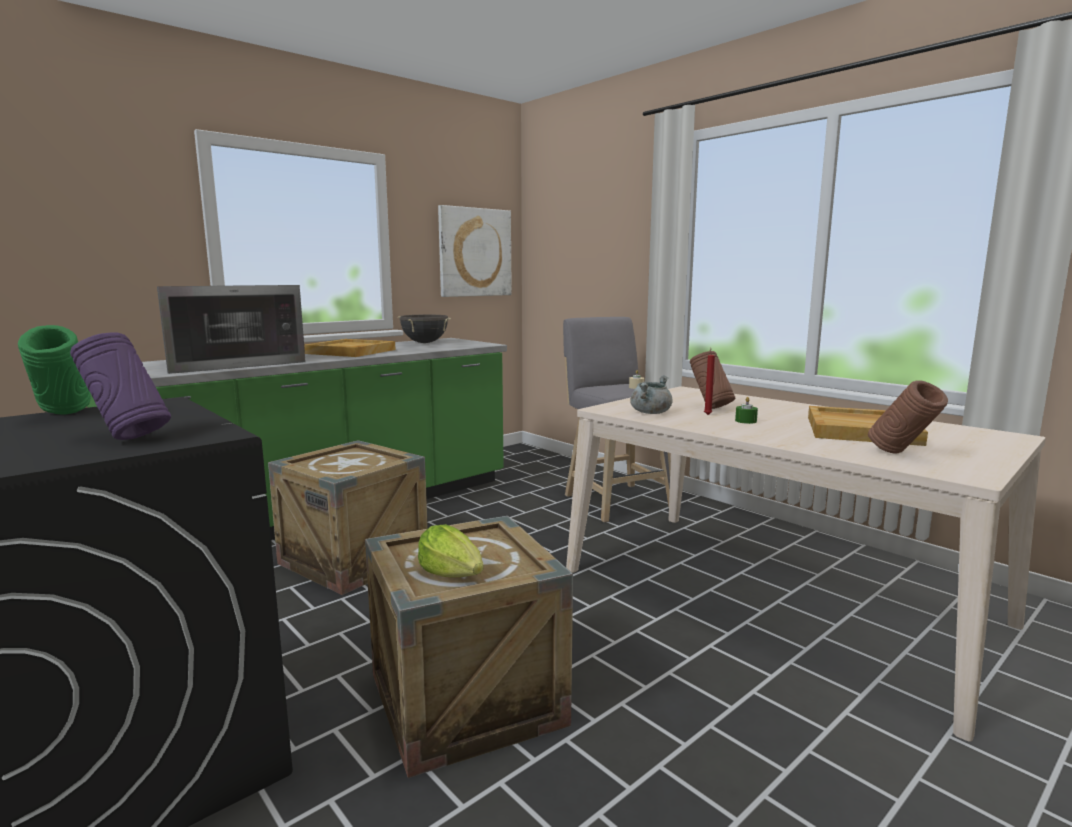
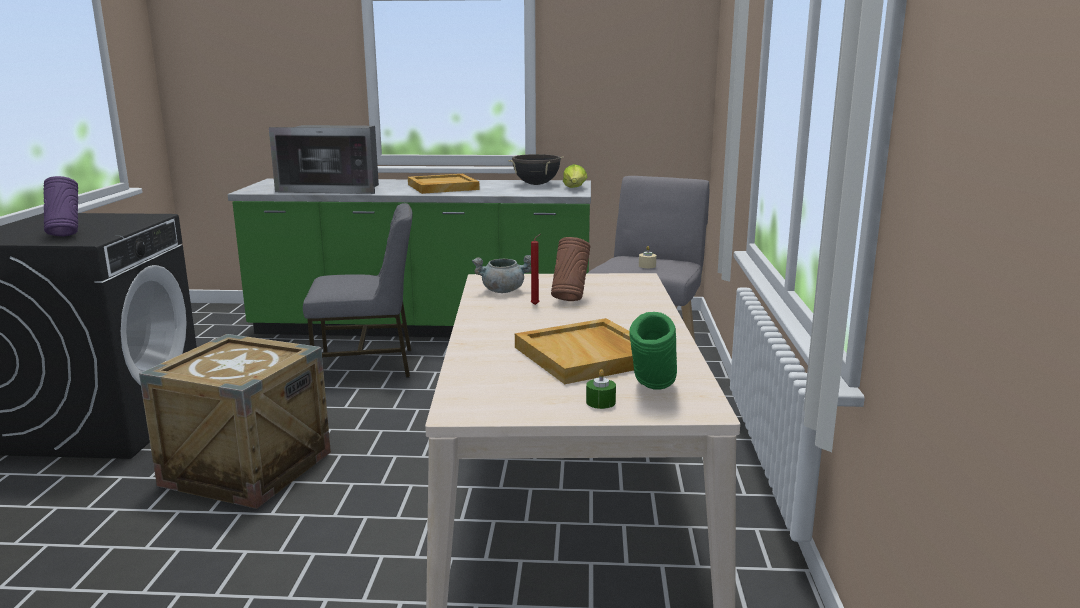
camera: 45 degrees right, 5 degrees up
(63, 415) = (100, 217): green vase -> green vase (652, 392)
(354, 559) = (367, 365): crate -> grey chair
(452, 574) = (208, 368): lettuce -> lettuce (575, 188)
(474, 252) = (643, 86): picture -> none
(745, 421) = (536, 318): green candle -> green candle (600, 402)
(902, 455) = (502, 381): brown vase -> none

